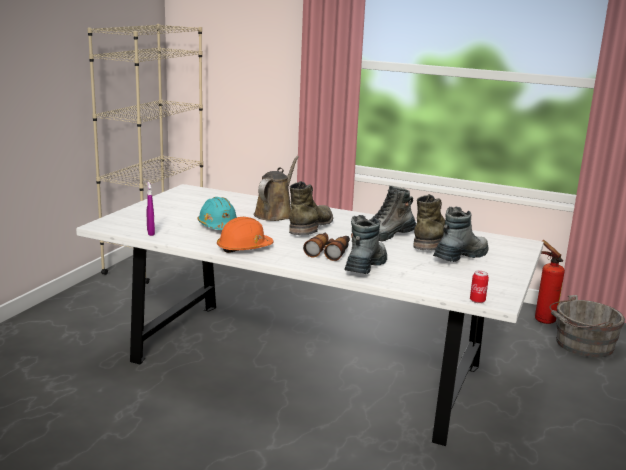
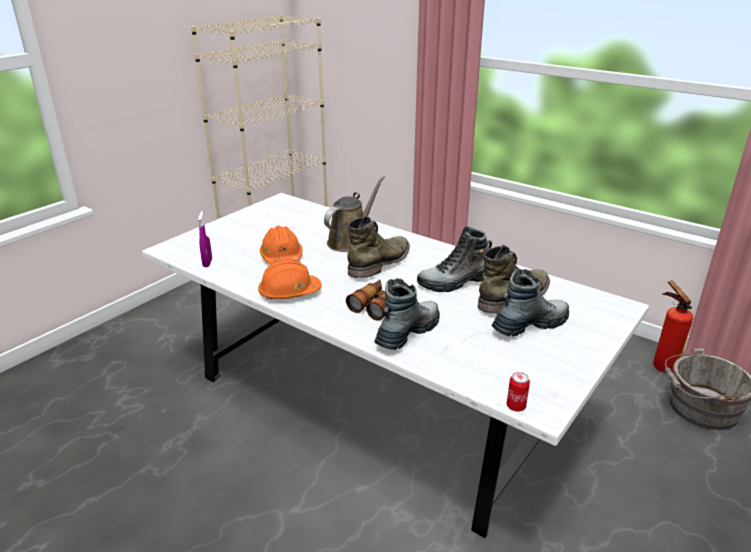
camera: 15 degrees right, 10 degrees up
(219, 226) = (282, 257): turquoise hard hat -> orange hard hat

